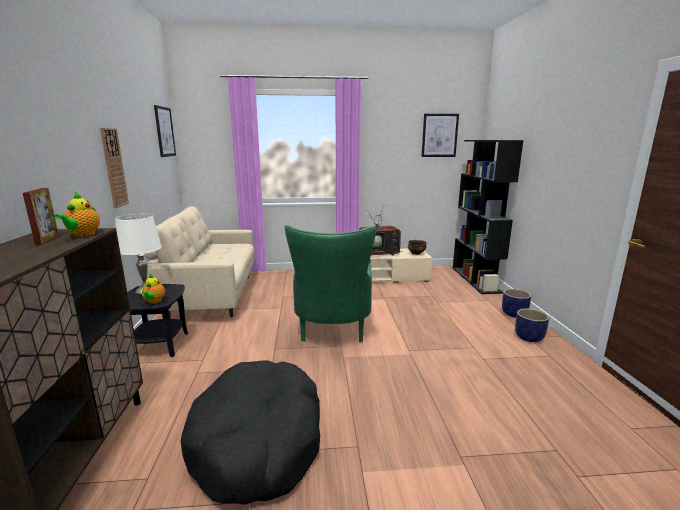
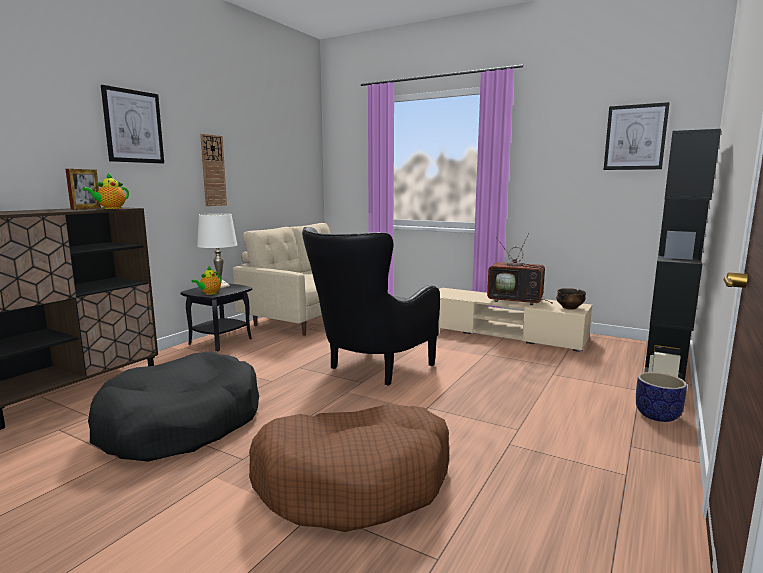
camera: 35 degrees right, 5 degrees down
(164, 132) = (303, 145): picture -> picture (133, 126)
(332, 334) = (370, 371): green armchair -> black armchair
(450, 424) = (354, 481): none -> brown dog bed
(529, 337) = (631, 446): planter -> none

